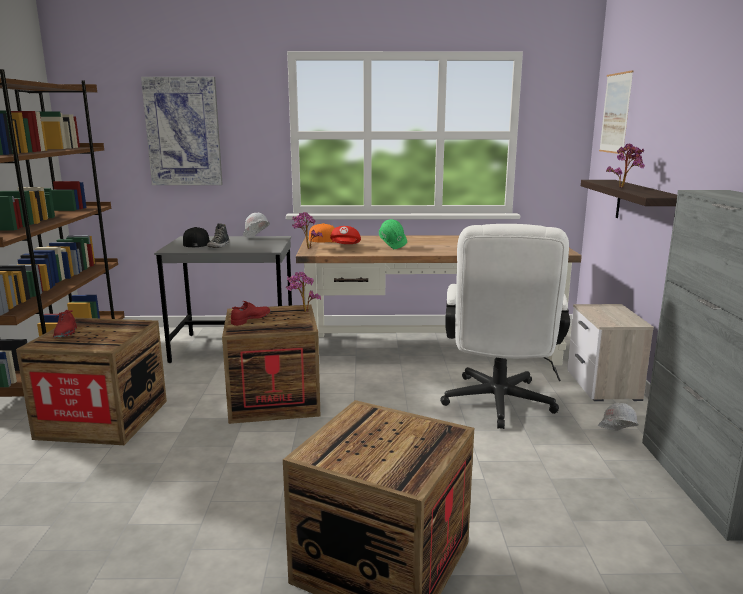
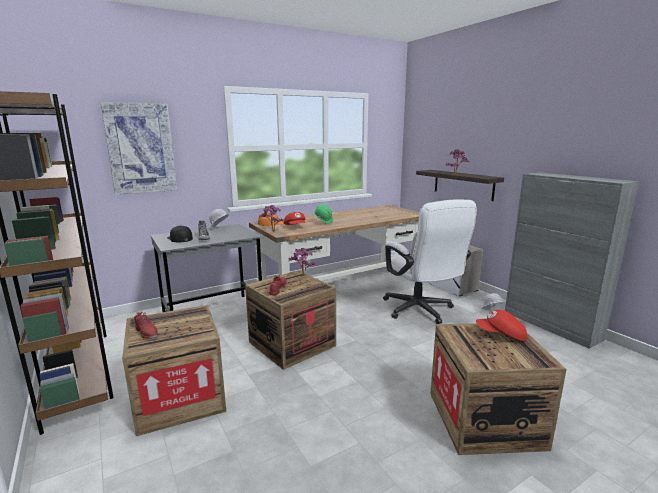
camera: 30 degrees left, 0 degrees up
(414, 436) = (501, 336): none -> red cap
(615, 113) = (426, 131): picture -> none

